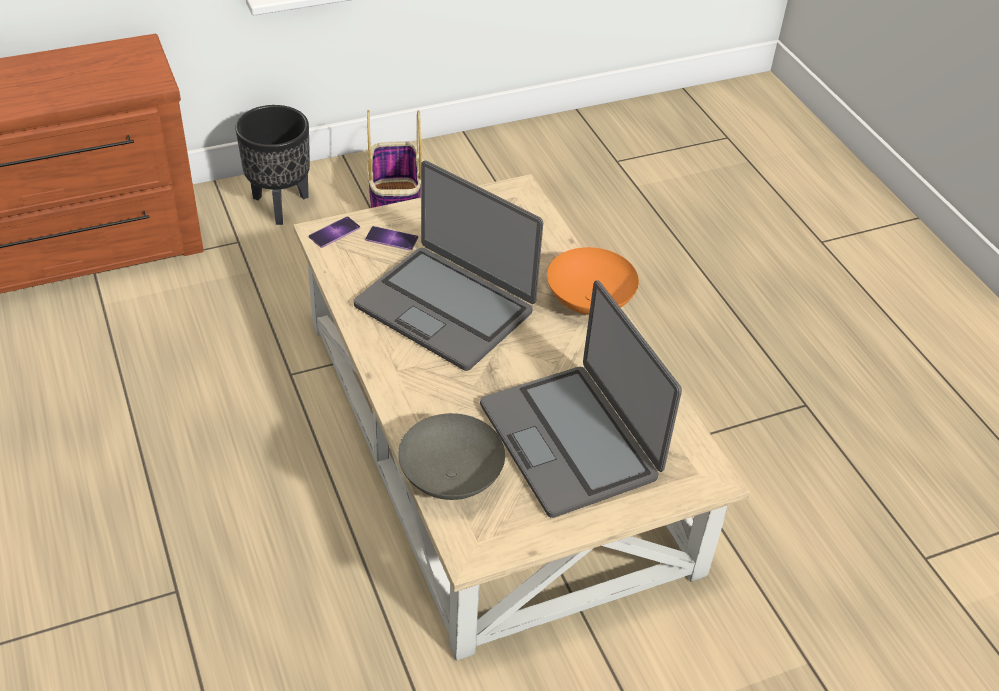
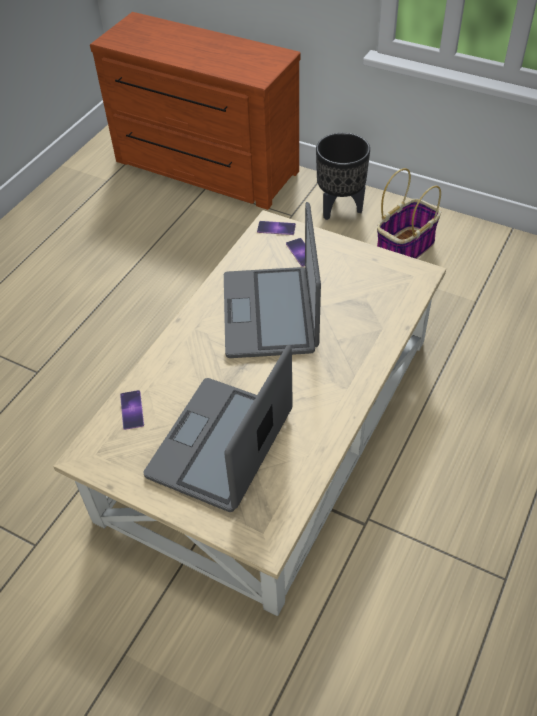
camera: 55 degrees right, 5 degrees up
(450, 480) = (132, 410): grey bowl -> phone
(588, 303) = (358, 373): orange bowl -> none

